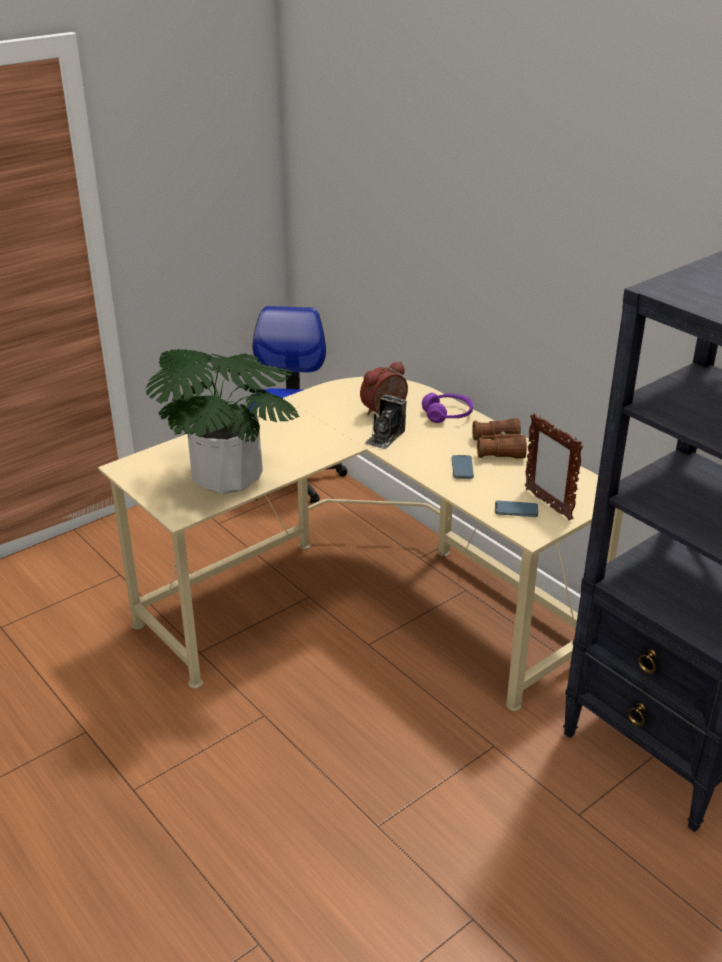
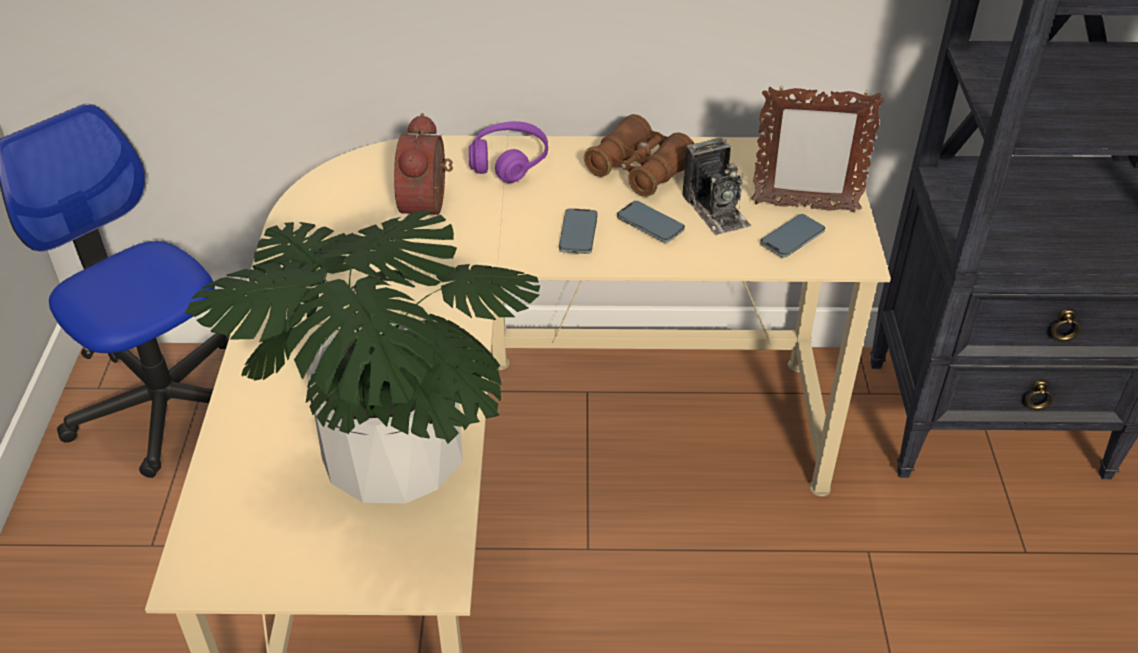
camera: 50 degrees left, 10 degrees up
(385, 437) = (490, 242): camera -> camera (716, 210)
(425, 454) = (578, 234): none -> phone

